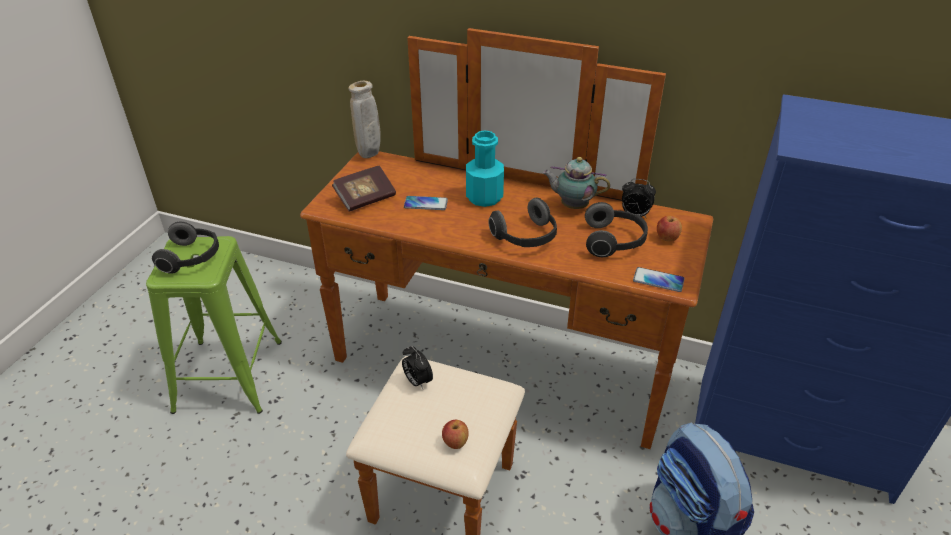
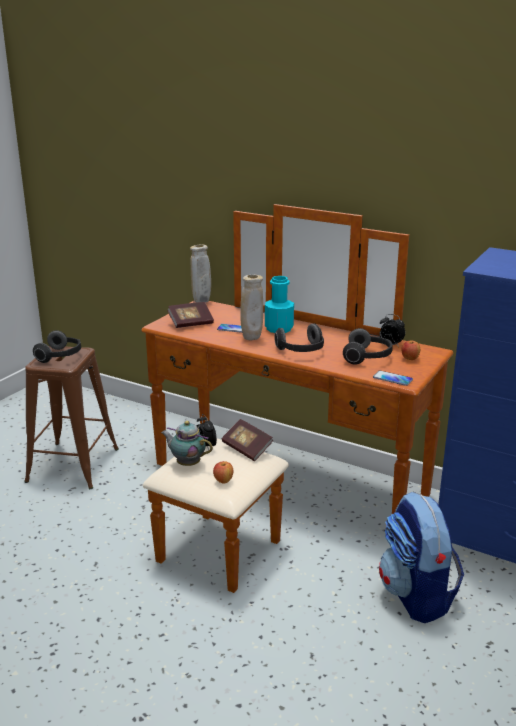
camera: 10 degrees right, 15 degrees down
(229, 375) = (73, 464): green stool -> brown stool
(454, 220) = (251, 338): none -> beige vase
(471, 378) = (247, 449): none -> book
(572, 206) = (344, 337): teapot -> teapot (187, 463)

